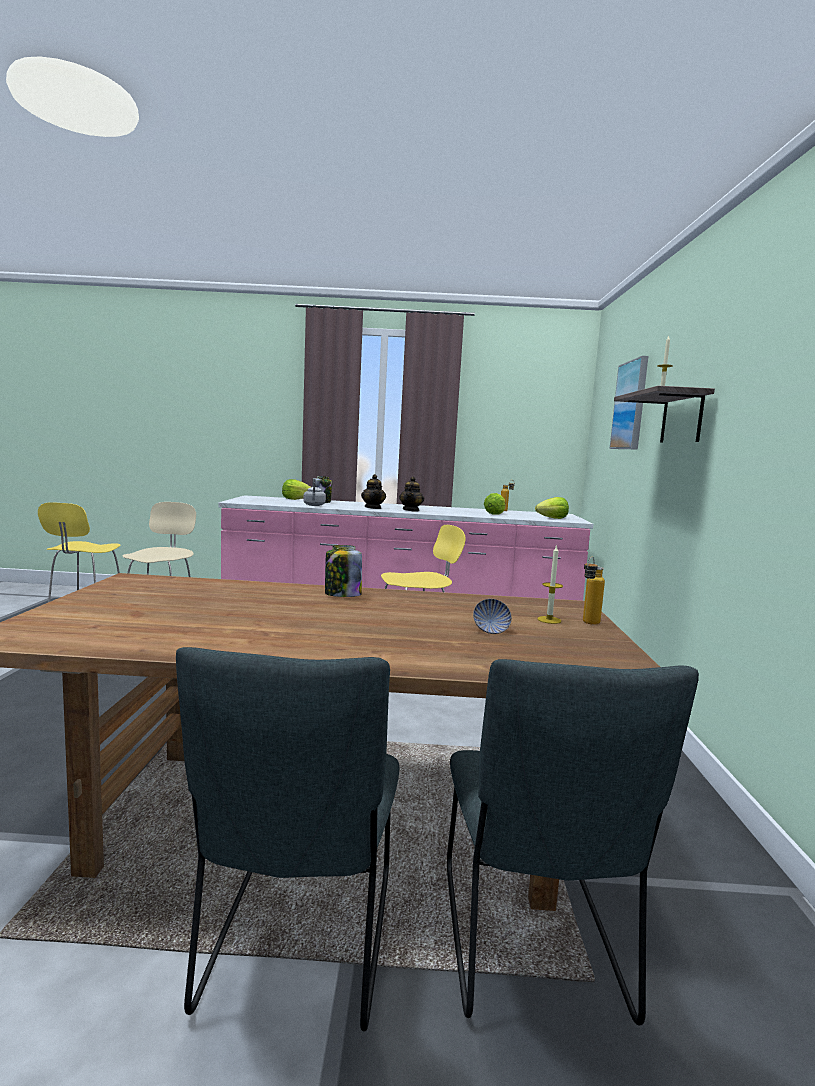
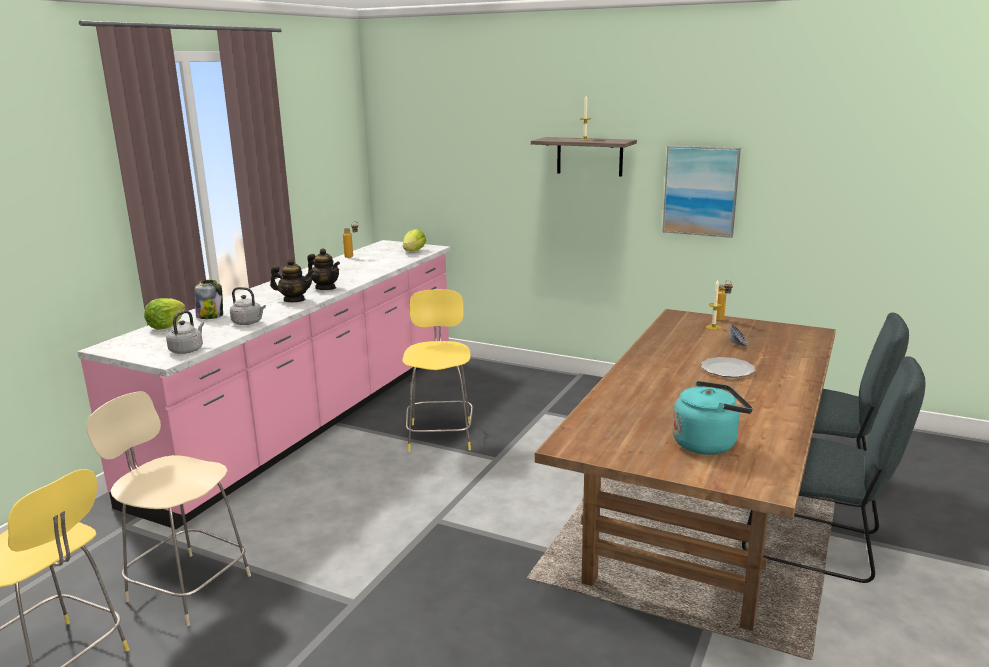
camera: 65 degrees left, 10 degrees up
(129, 616) = (707, 443): none -> turquoise kettle
(253, 502) = (187, 350): none -> grey kettle
(342, 595) = (644, 370): jar -> none
(377, 625) = (728, 370): none -> plate
(495, 514) = (371, 263): lettuce -> none
(630, 405) = (481, 135): picture -> picture (700, 190)

